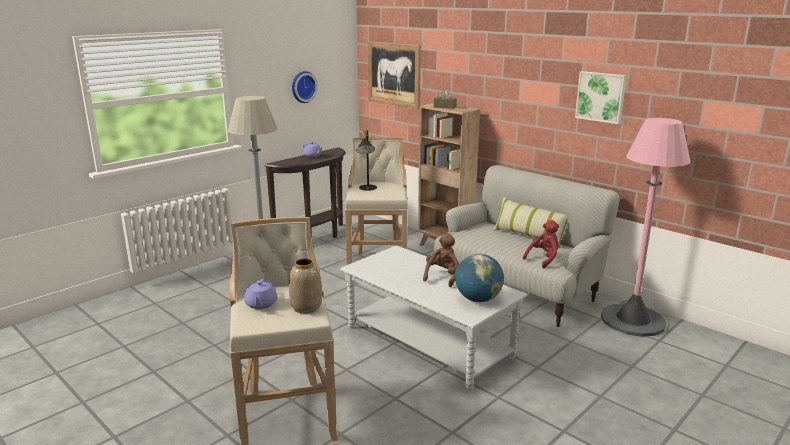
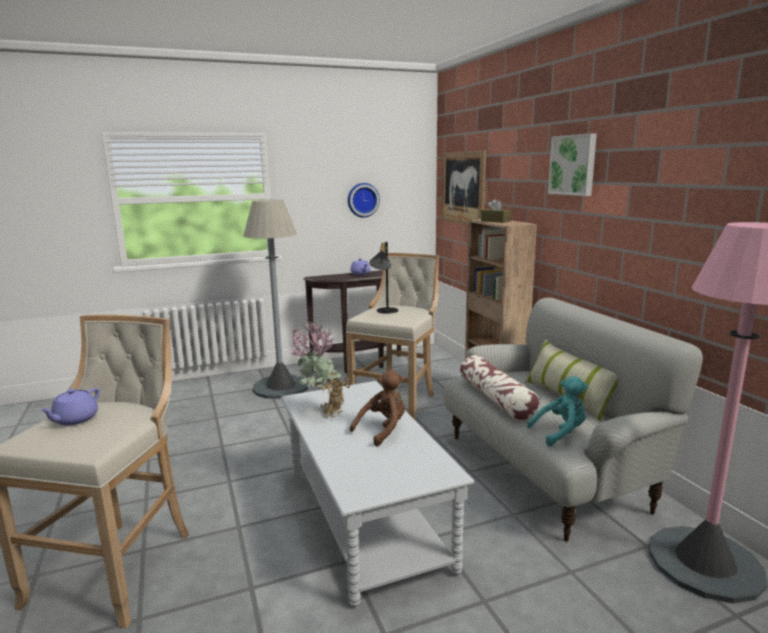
camera: 25 degrees right, 5 degrees down
(306, 307) = (109, 434): vase -> none
(387, 273) = (322, 412): none -> potted plant
(478, 299) = (393, 472): globe -> none
(486, 244) = (496, 399): none -> pillow
(543, 259) = (560, 433): red plush toy -> turquoise plush toy
(601, 97) = (684, 198): picture -> picture (573, 165)

